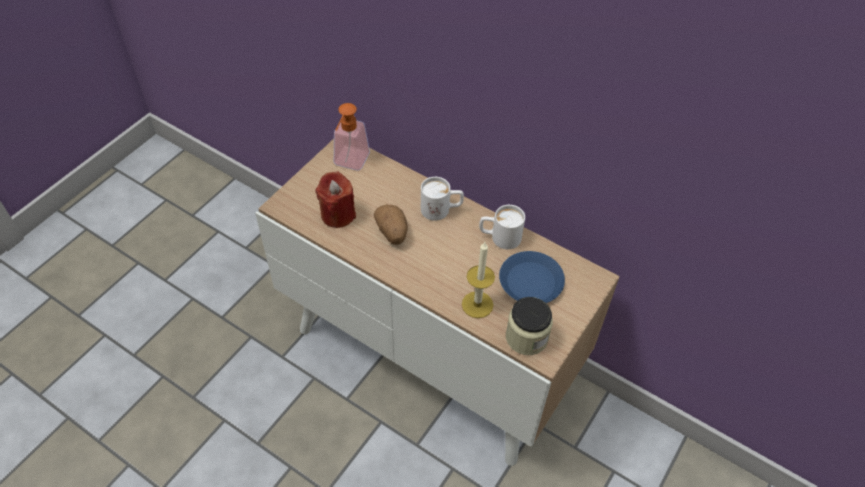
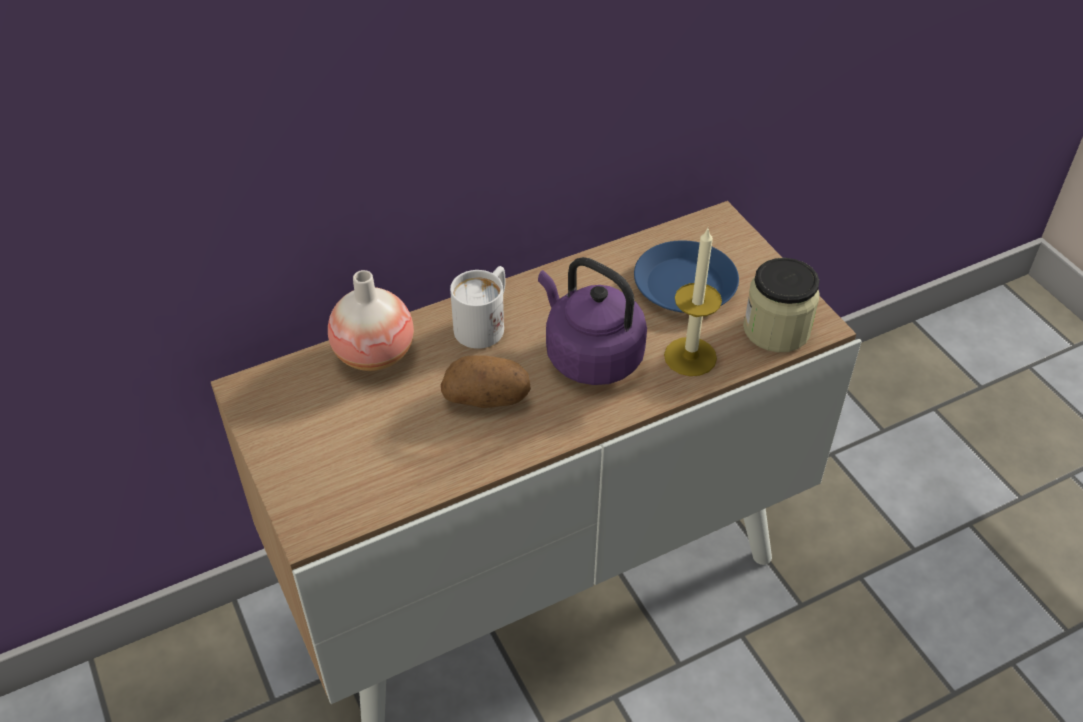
camera: 60 degrees left, 5 degrees down
(338, 214) = (396, 453): red candle -> none
(349, 163) = (294, 395): soap dispenser -> none
(392, 178) = (374, 354): none -> vase
(448, 261) = (589, 355): none -> purple kettle
(499, 237) = (584, 283): white mug -> none

